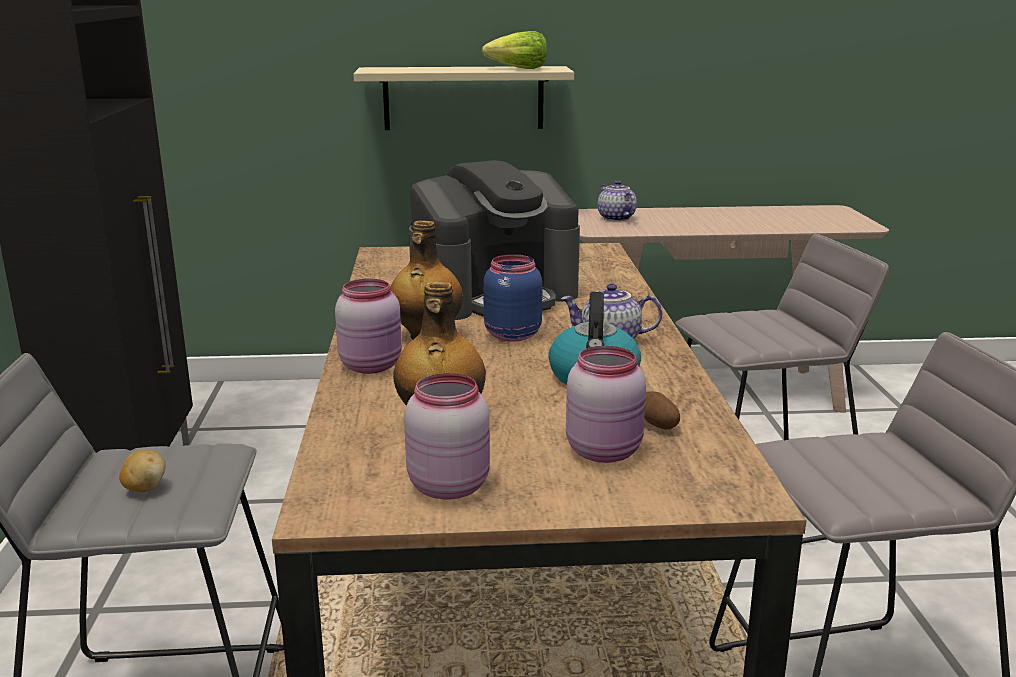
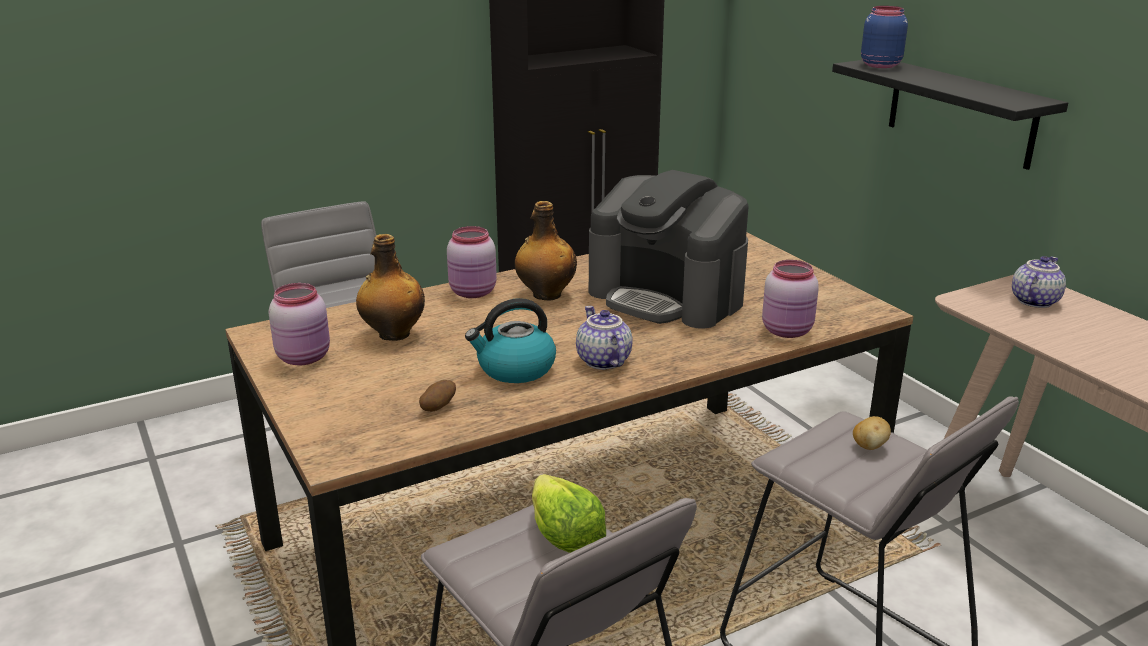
camera: 65 degrees right, 5 degrees up
(144, 488) = (339, 299): potato -> potato (869, 446)
(463, 98) = (960, 112): beige shelf -> black shelf
(510, 335) = (578, 321): blue jar -> blue jar (879, 65)
(518, 69) = (982, 94): lettuce -> lettuce (564, 535)
(605, 451) = (382, 396): pink jar -> pink jar (788, 331)

